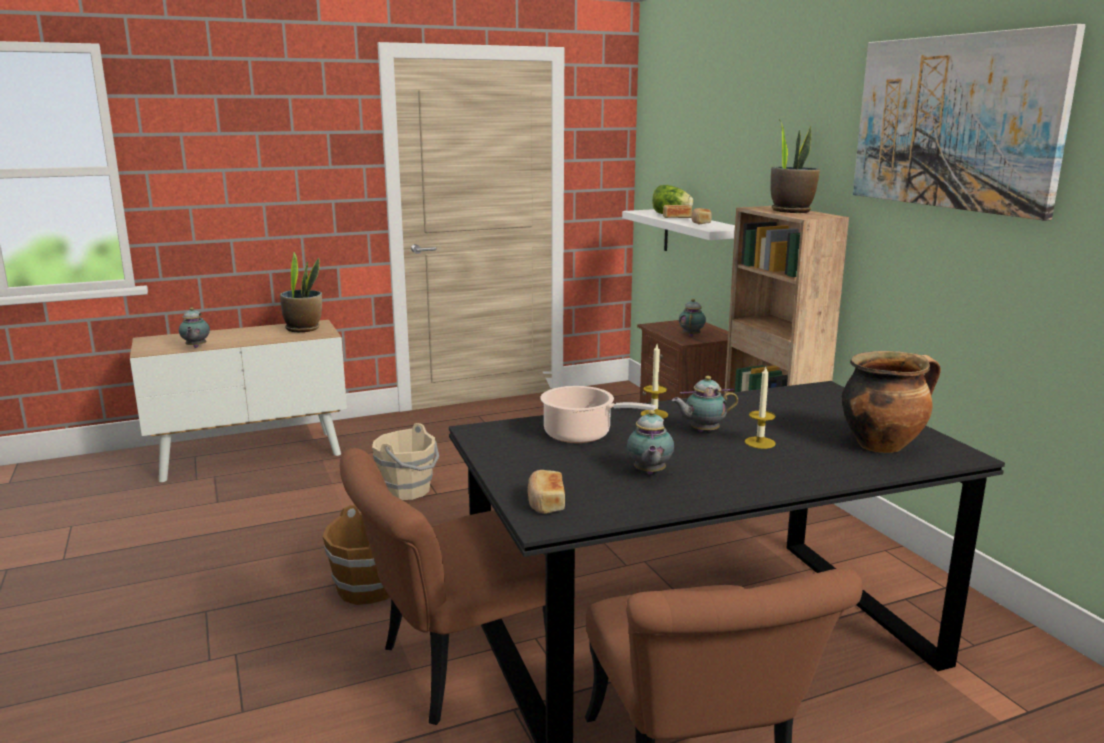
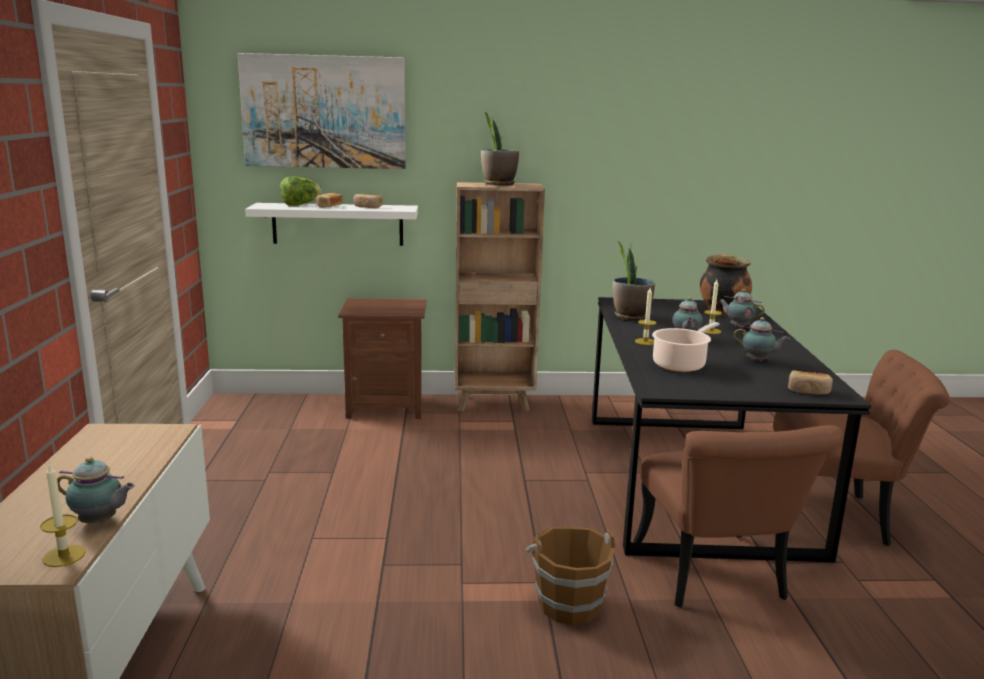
camera: 70 degrees left, 0 degrees up
(158, 350) = (64, 556): none -> candle
(303, 328) = (117, 441): potted plant -> potted plant (630, 316)
(408, 490) = (362, 553): beige bucket -> none
(691, 335) = (399, 308): teapot -> teapot (738, 327)
(955, 122) = (624, 114): picture -> picture (324, 112)

